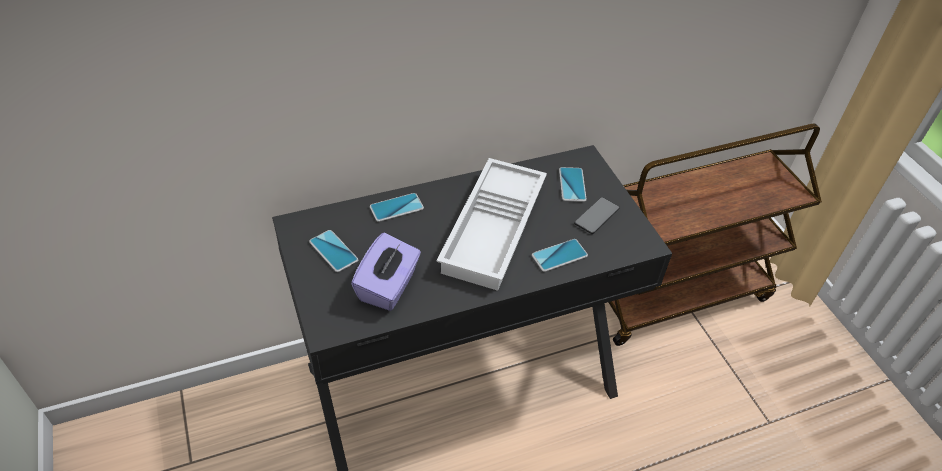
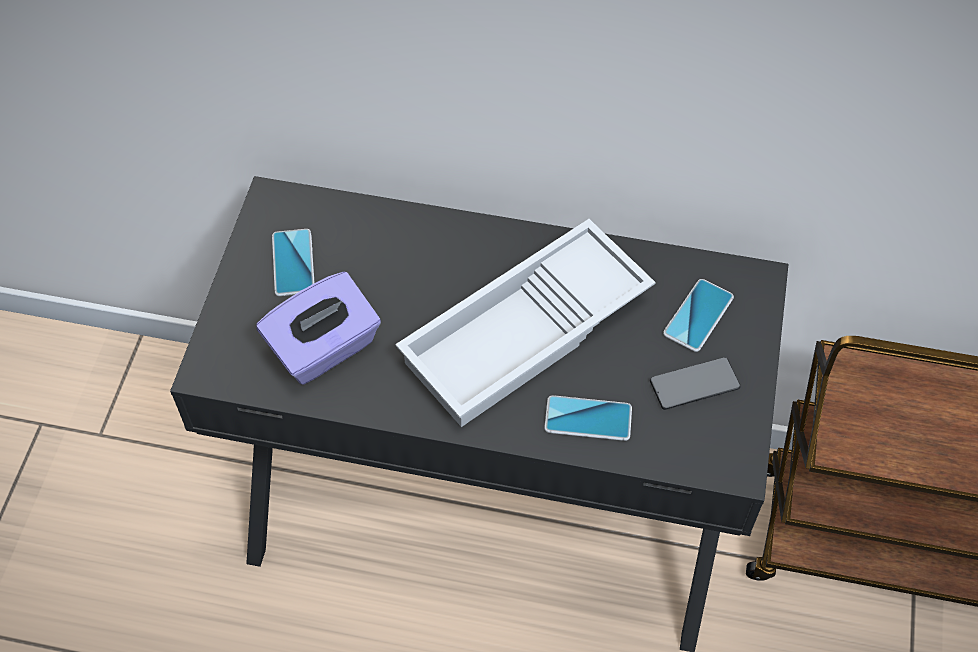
camera: 35 degrees right, 10 degrees up
(396, 208) = (418, 236): phone -> none

